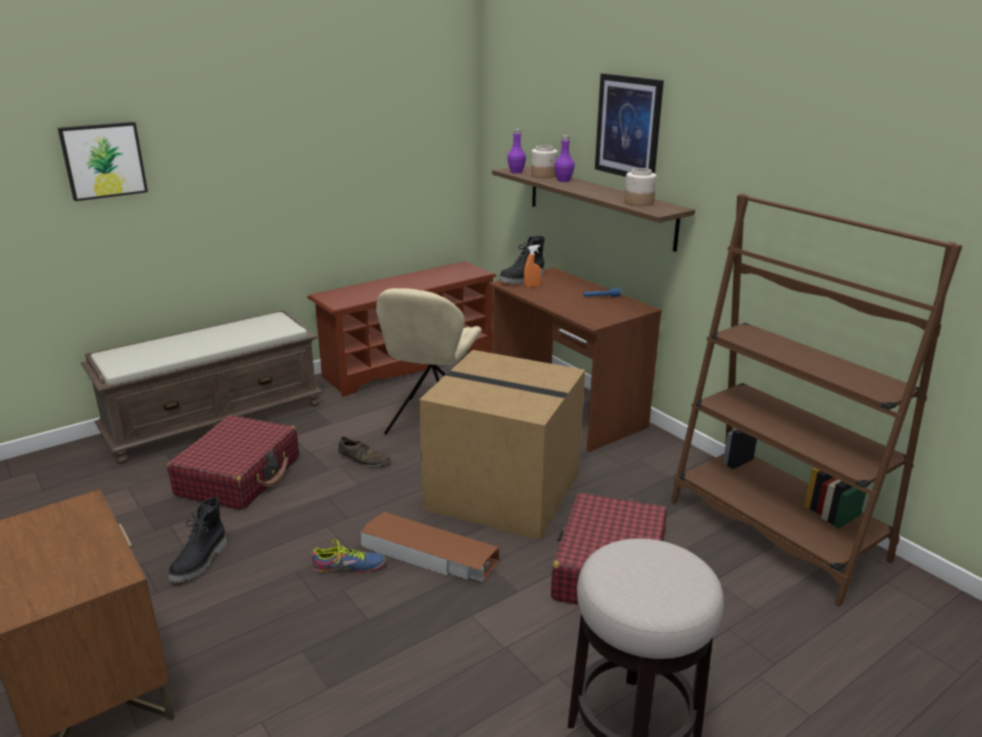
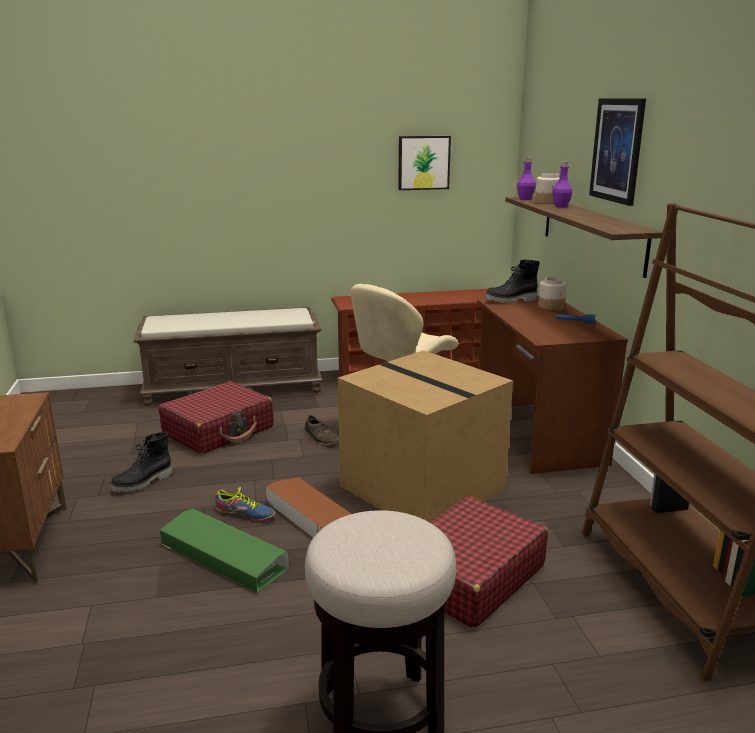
camera: 25 degrees right, 5 degrees down
(103, 160) = (172, 163): picture -> picture (423, 162)
(363, 620) = (223, 556): none -> green storage box
(532, 286) = (514, 306): orange spray bottle -> none
(639, 202) = (610, 223): jar -> jar (551, 306)

